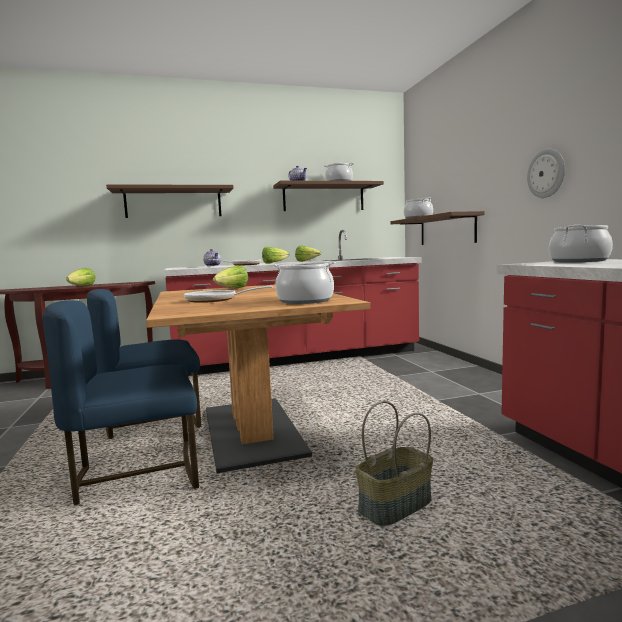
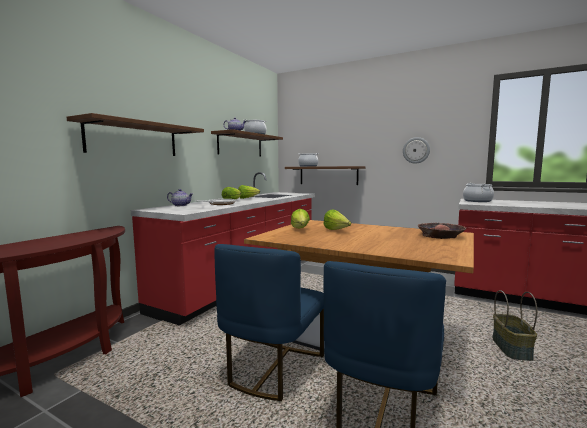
camera: 45 degrees left, 0 degrees up
(82, 286) = (67, 243): lettuce -> lettuce (336, 230)
(215, 300) = (379, 242): frying pan -> none
(305, 301) = (440, 236): cooking pot -> bowl

